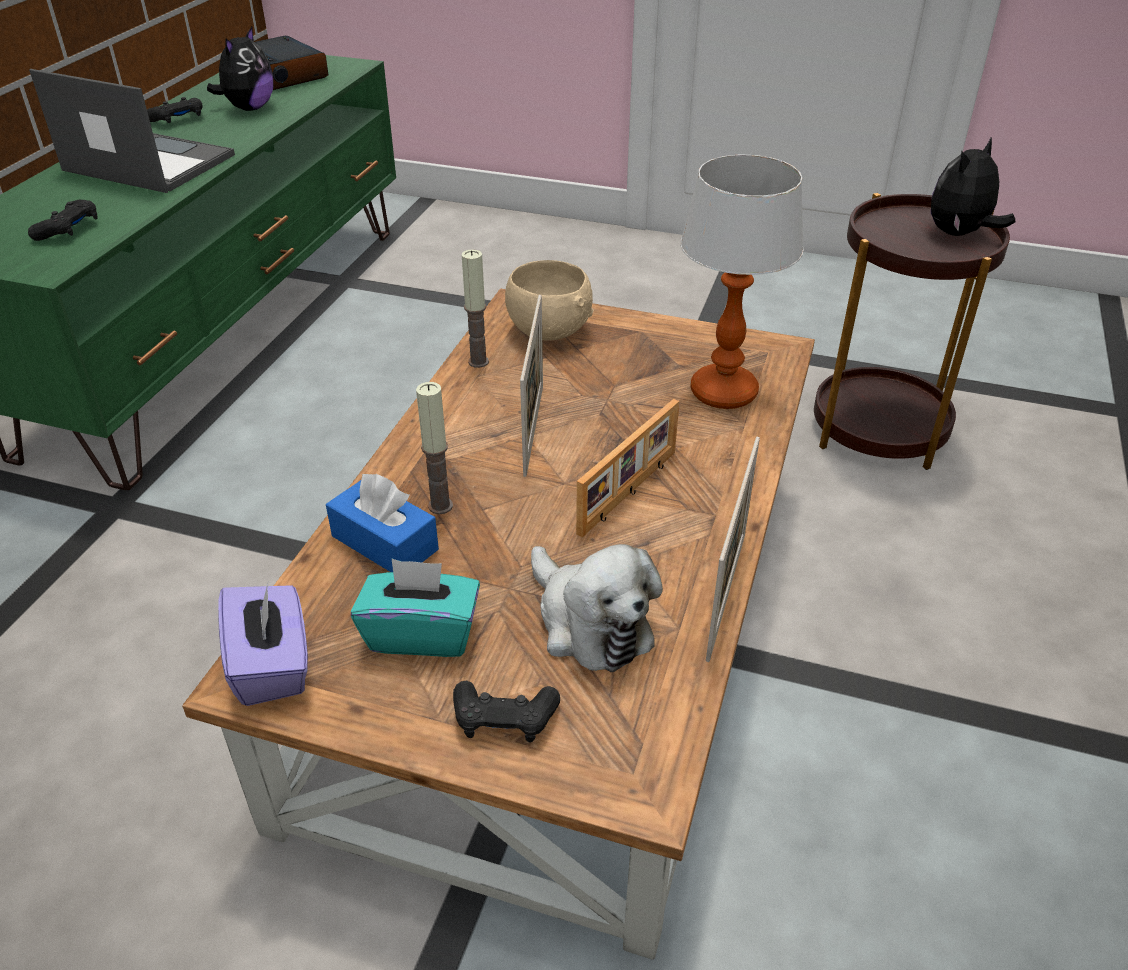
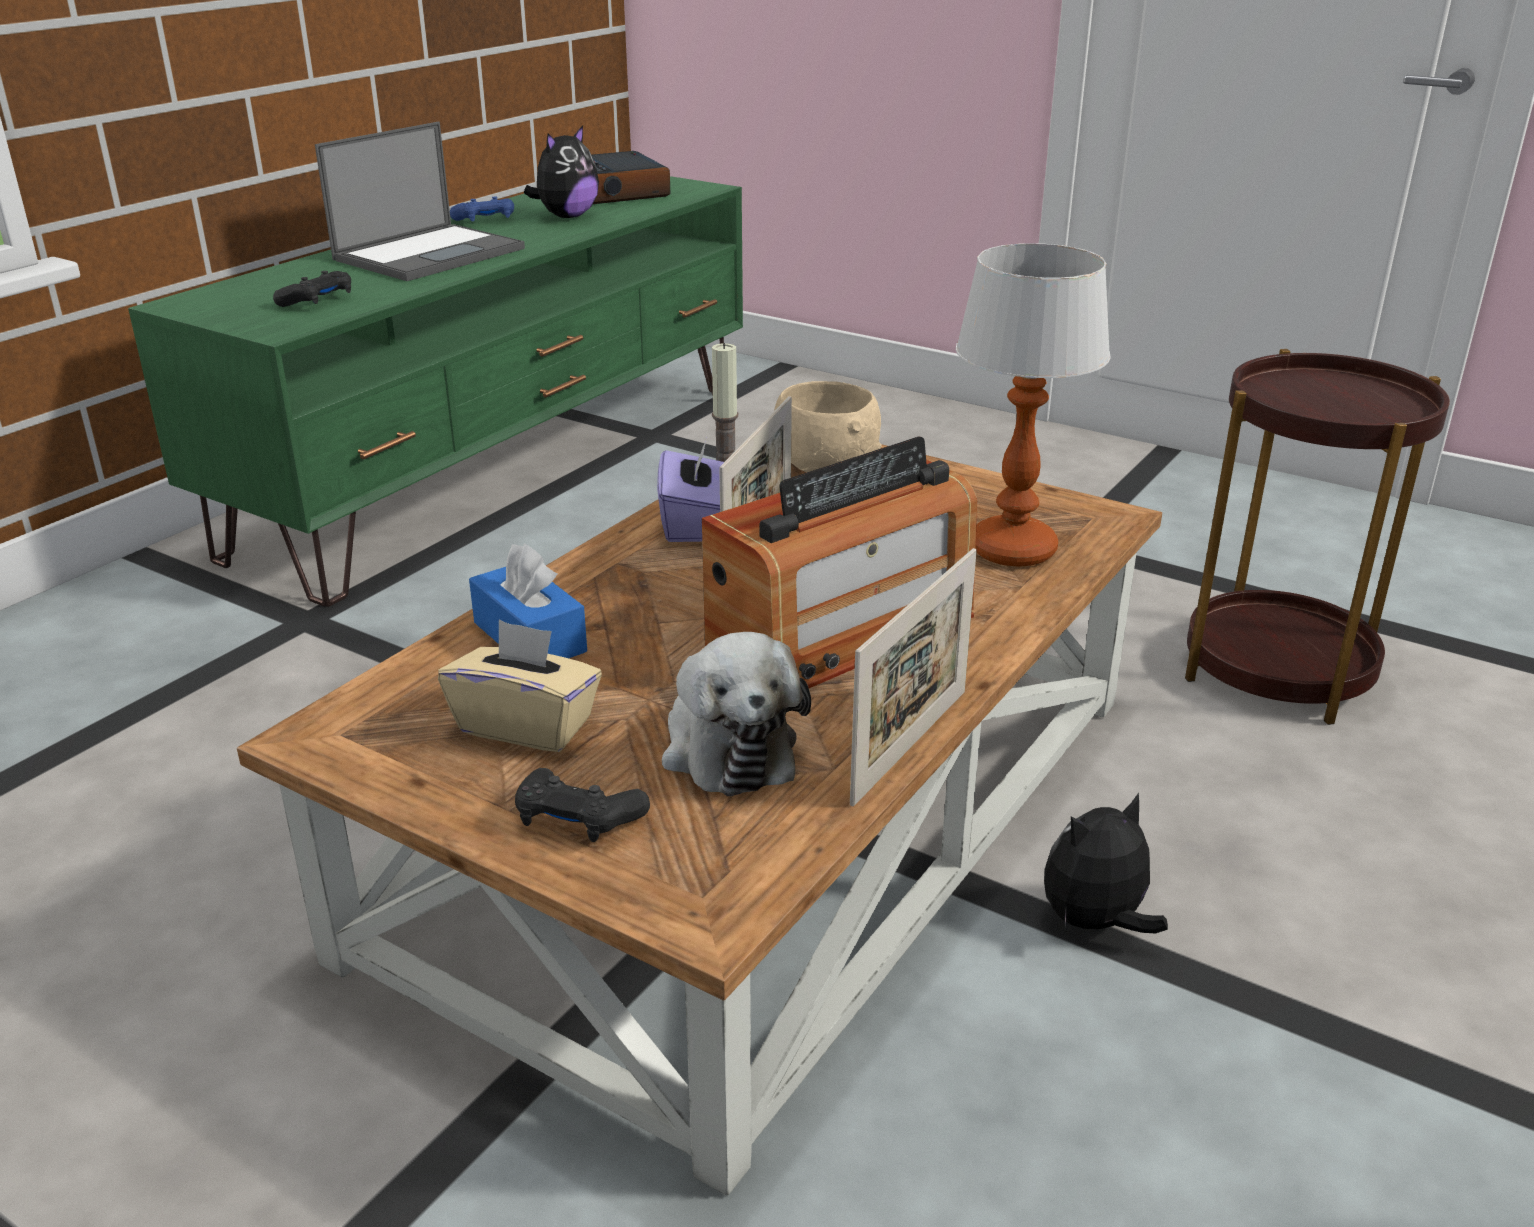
camera: 15 degrees right, 10 degrees down
(147, 163) = (430, 253): laptop -> laptop turned 90 degrees clockwise
(178, 119) = (485, 220): black game controller -> blue game controller
(272, 665) = (348, 727): purple tissue box -> purple tissue box (695, 524)
(422, 633) = (527, 725): turquoise tissue box -> beige tissue box
(440, 506) = (611, 612): candle -> none
(630, 492) = (842, 630): picture frame -> radio
(959, 234) = (1384, 403): plush toy -> plush toy (1095, 923)

